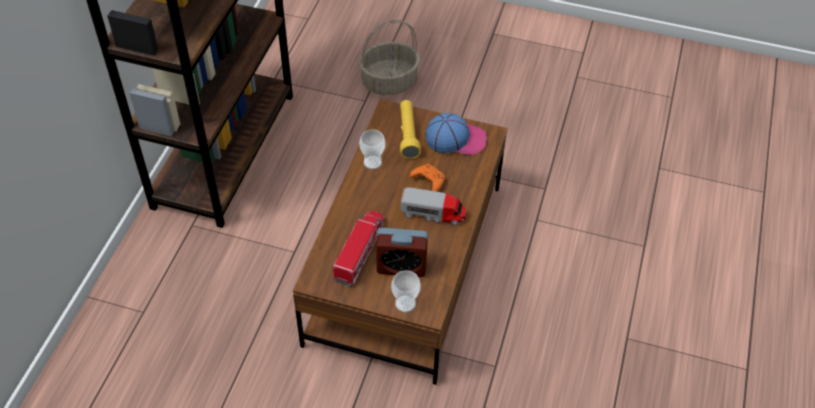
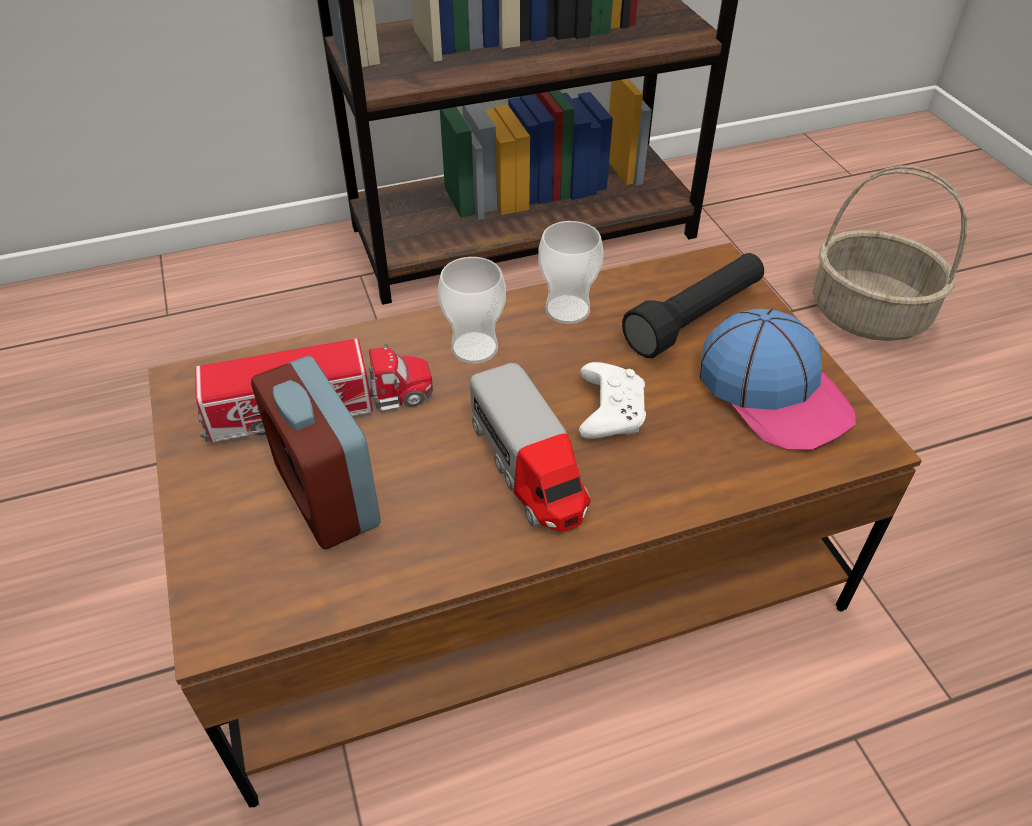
camera: 55 degrees right, 5 degrees down
(405, 304) = (219, 561): cup -> cup (474, 348)
(408, 134) = (695, 319): yellow flashlight -> black flashlight
(428, 181) = (609, 411): orange game controller -> white game controller

